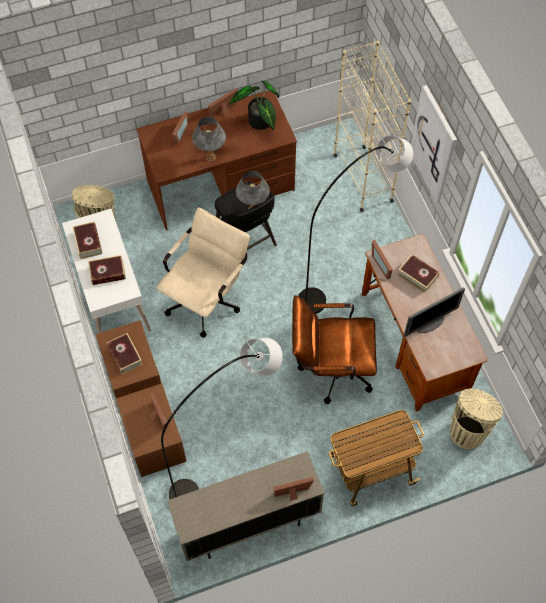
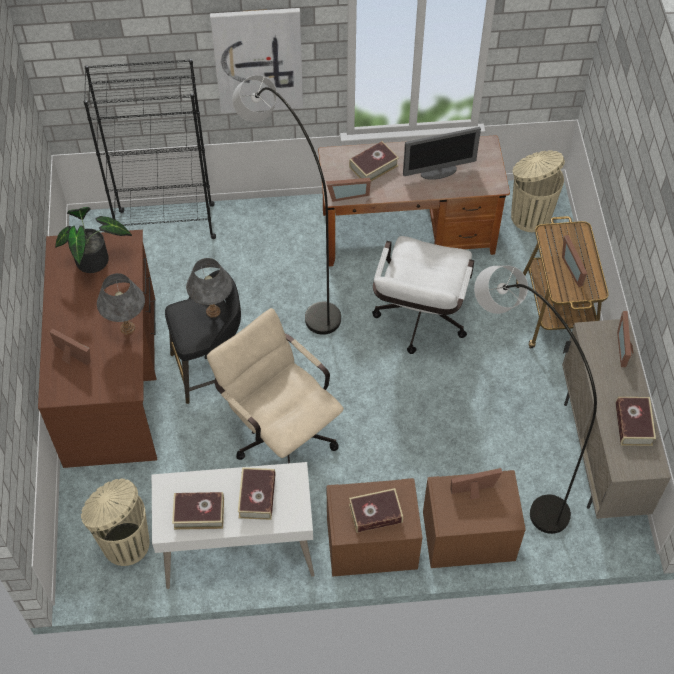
camera: 75 degrees left, 5 degrees down
(222, 509) = (633, 424): none -> book
(225, 111) = (58, 295): picture frame -> picture frame (575, 268)
(330, 368) = (419, 322): brown office chair -> white office chair
(362, 178) = (166, 224): beige bookcase -> black bookcase
(430, 323) = (439, 172): monitor -> monitor turned 90 degrees clockwise

